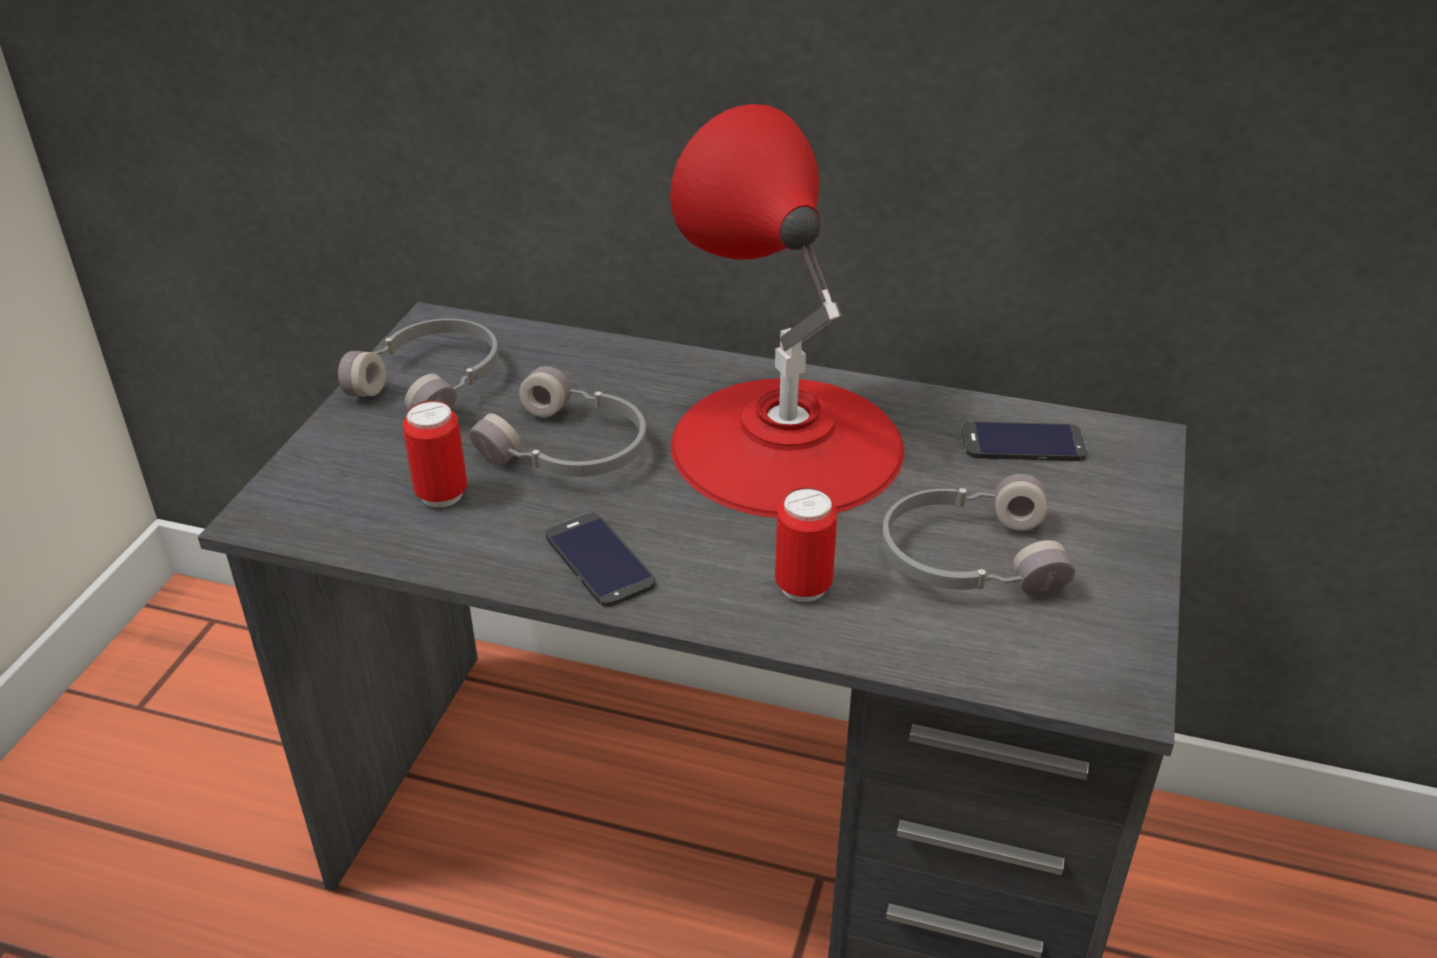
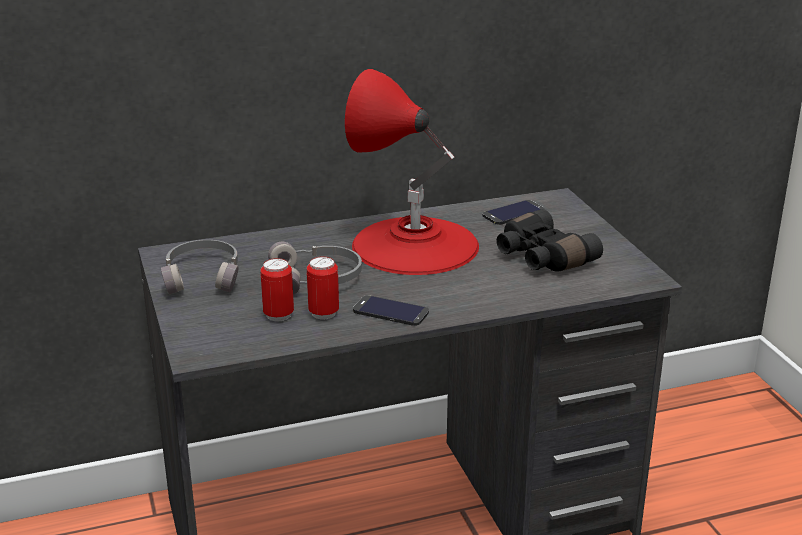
camera: 35 degrees left, 10 degrees down
(803, 586) = (490, 289): can -> can (323, 313)
(968, 557) = (541, 257): grey headphones -> black binoculars

